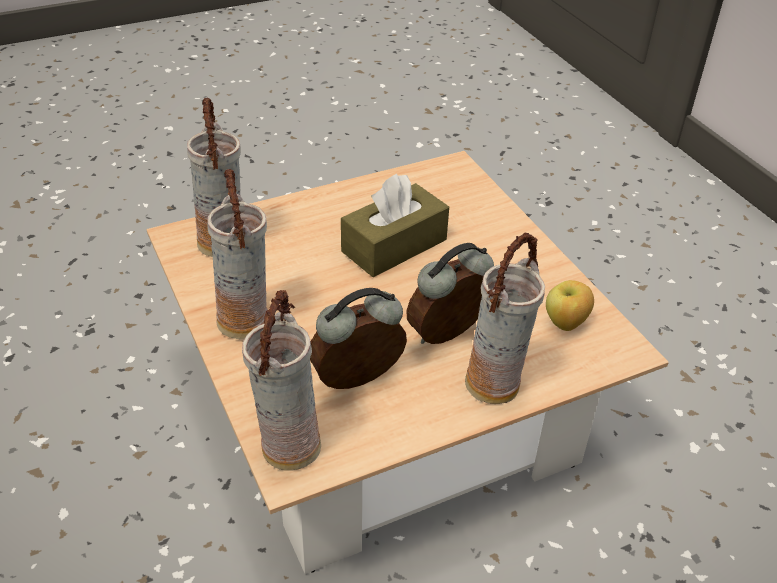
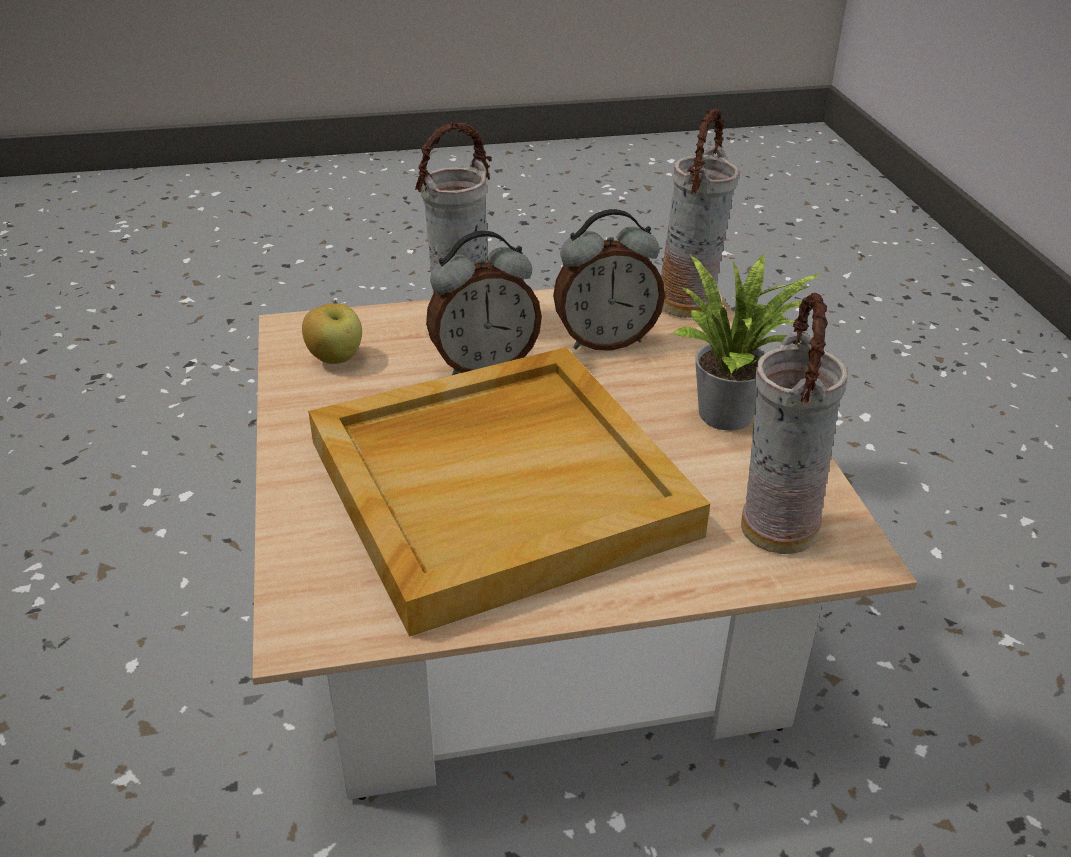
camera: 165 degrees left, 5 degrees down
(246, 322) = (733, 414): vase -> potted plant
(394, 245) = (500, 485): brown tissue box -> beige tray

